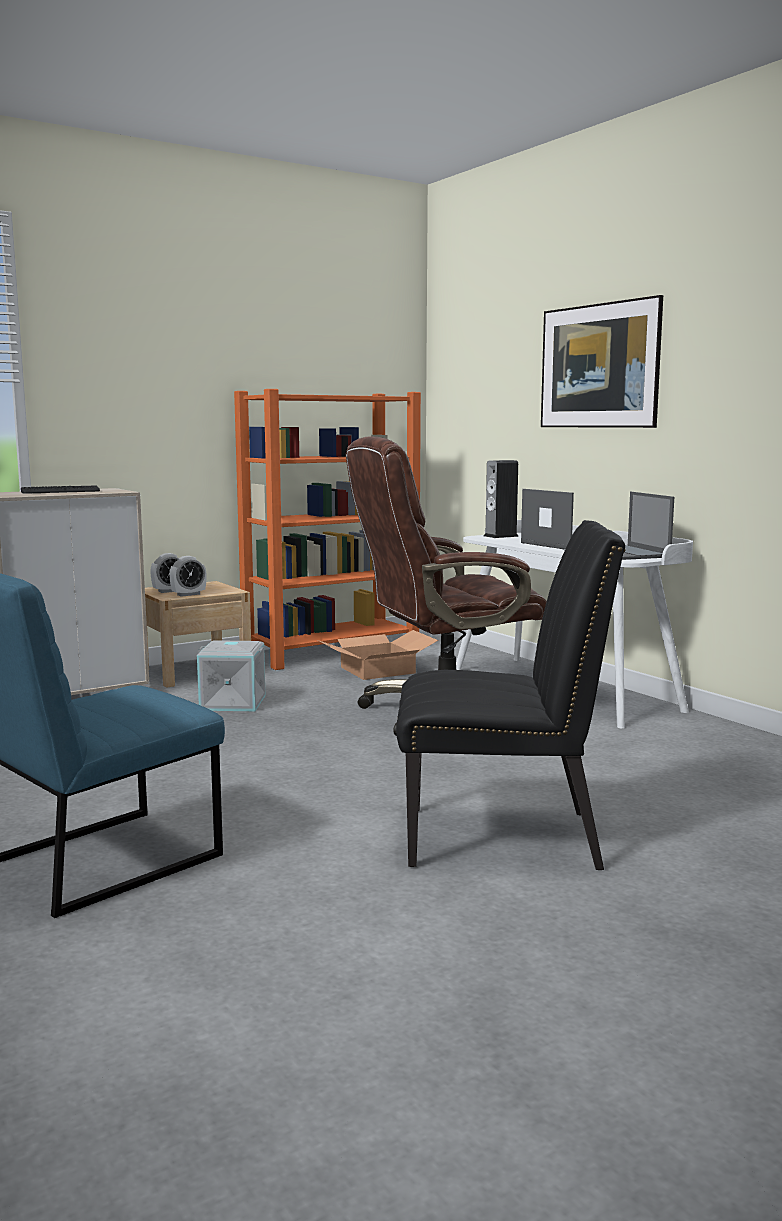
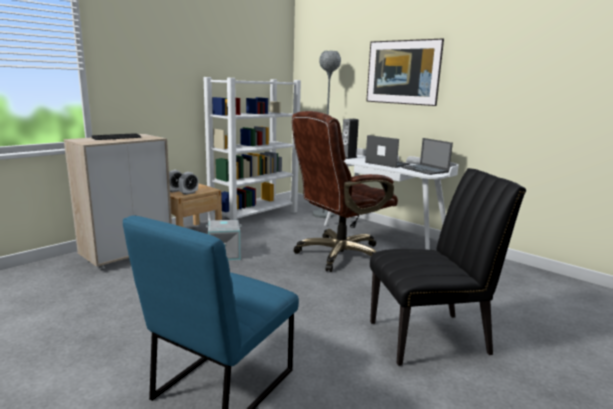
camera: 15 degrees left, 5 degrees up
(332, 651) = (254, 216): orange bookcase -> white bookcase
(378, 670) = (286, 227): cardboard box -> none
(467, 654) = (323, 214): none -> grey floor lamp

